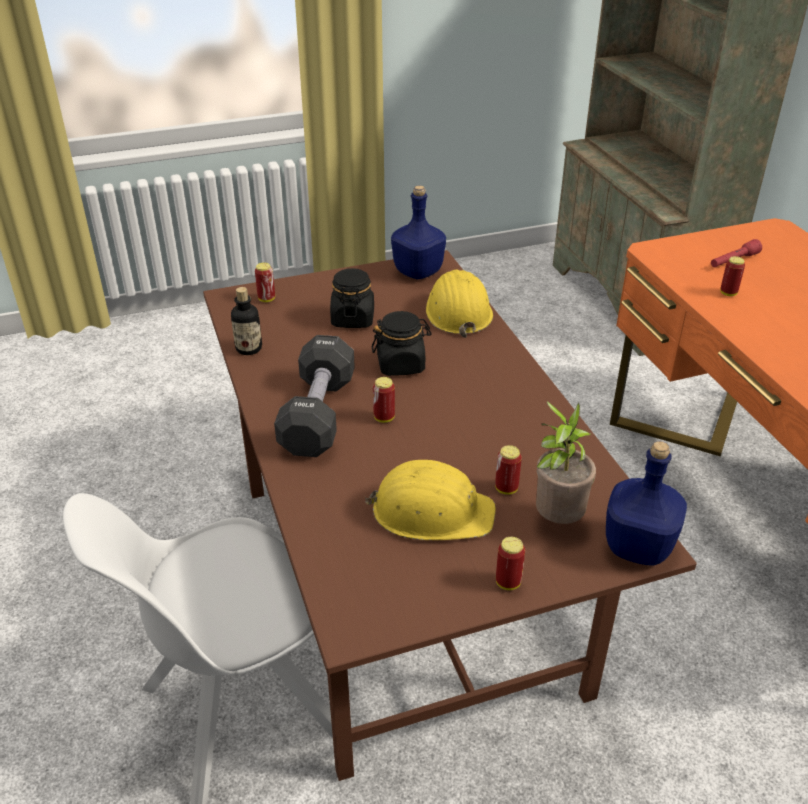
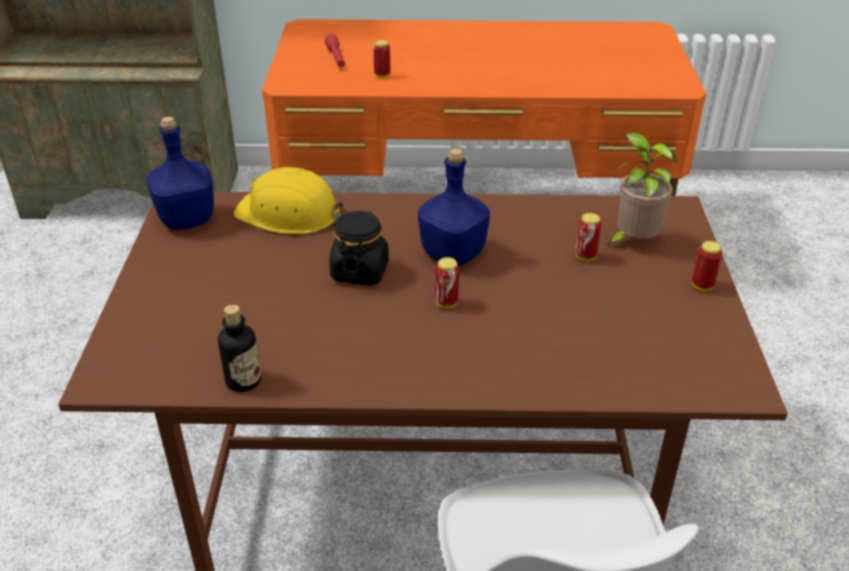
camera: 70 degrees left, 0 degrees up
(266, 299) = (139, 346): can -> none
(318, 414) = (415, 348): black dumbbell -> none
(352, 319) = (245, 285): black jar -> none
(431, 512) = (602, 305): yellow hard hat -> none
(636, 547) = (675, 215): blue bottle -> blue bottle (452, 255)

